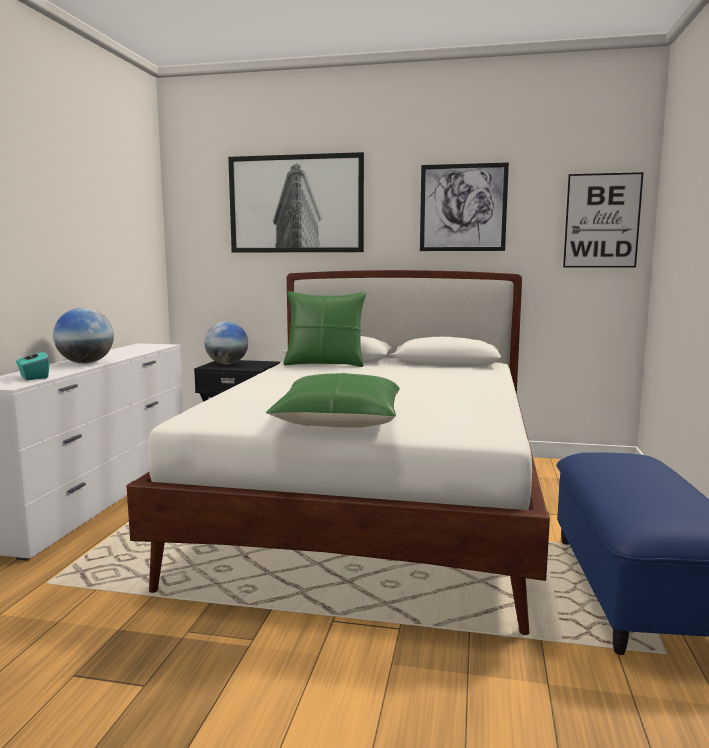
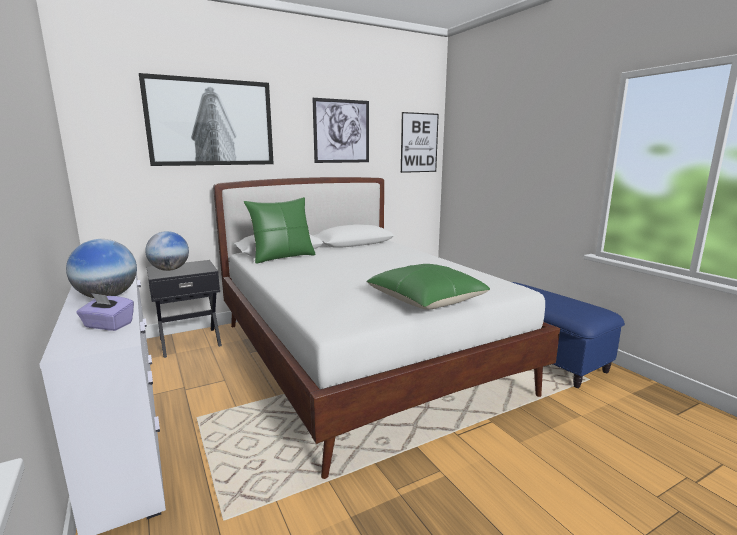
camera: 40 degrees left, 5 degrees up
(33, 377) = (108, 325): turquoise tissue box -> purple tissue box

